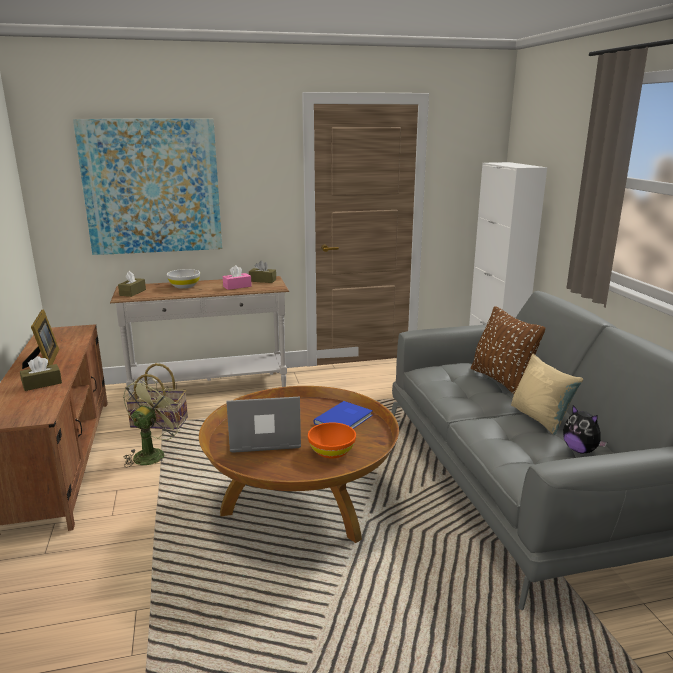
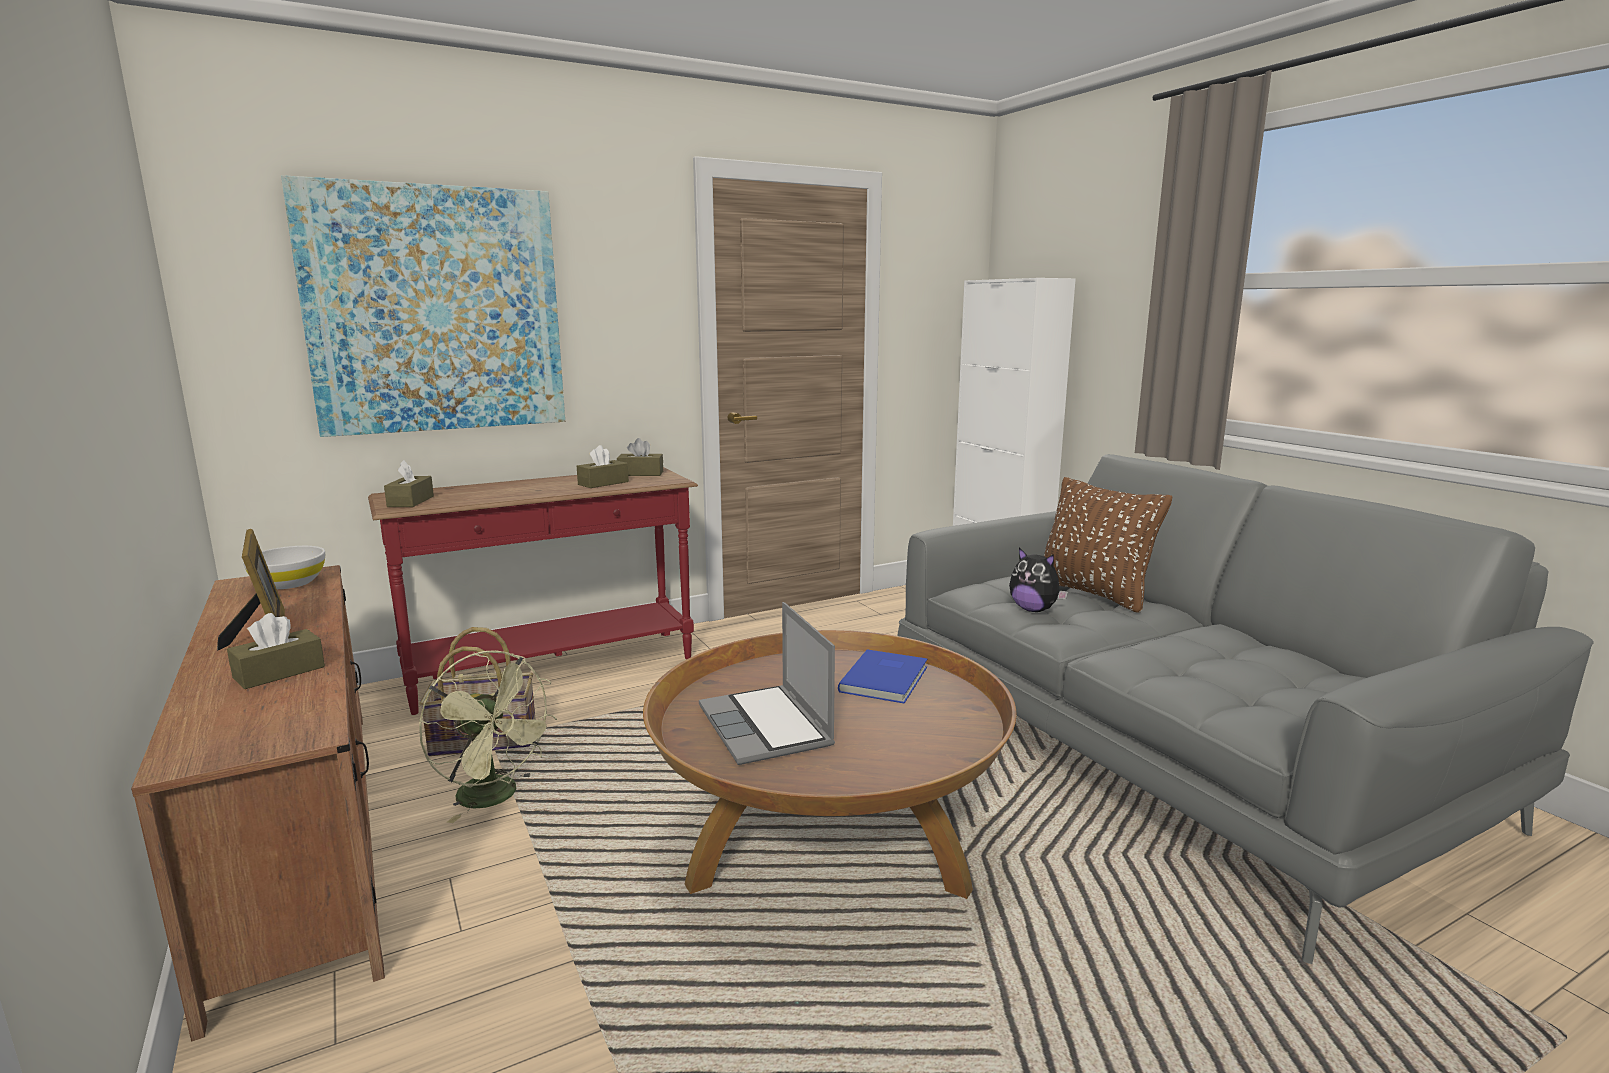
camera: 15 degrees left, 5 degrees down
(153, 453) = (496, 797): green fan -> green fan turned 120 degrees clockwise
(184, 286) = (505, 488): white bowl -> white bowl (289, 583)
(209, 387) = (553, 671): white console table -> red console table
(237, 286) = (603, 483): pink tissue box -> brown tissue box
(264, 438) = (767, 727): laptop -> laptop turned 90 degrees counterclockwise
(331, 451) = (905, 733): orange bowl -> none
(540, 418) = (1200, 639): beige pillow -> none
(580, 450) = (1302, 676): plush toy -> plush toy (1034, 610)

